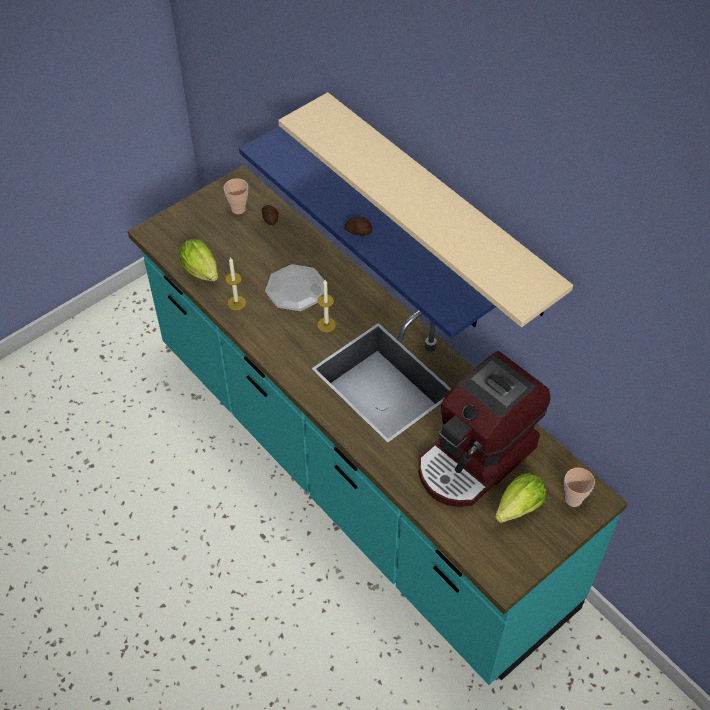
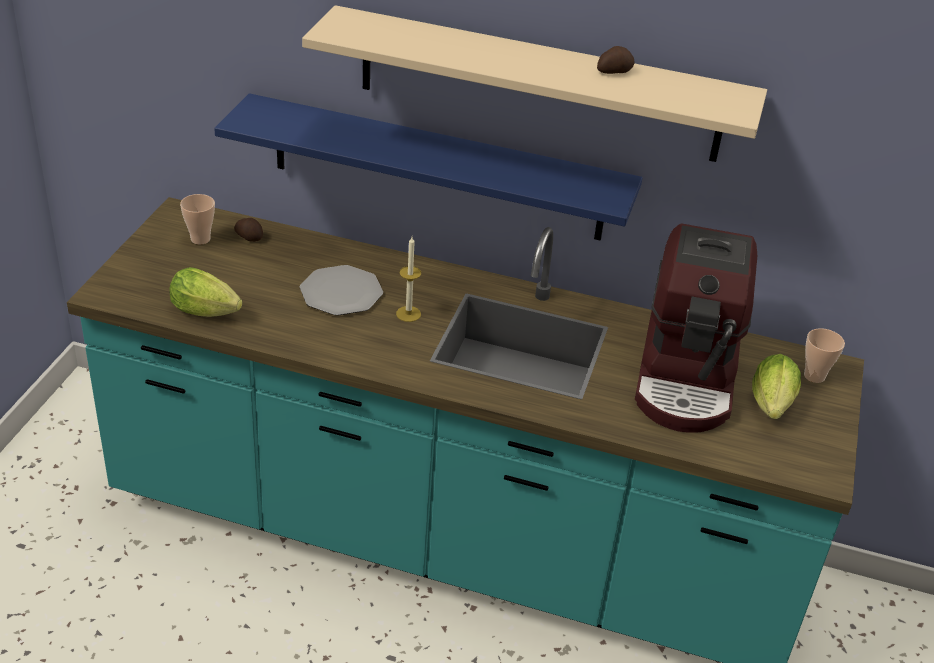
camera: 35 degrees left, 15 degrees down
(236, 303) = (279, 328): candle -> none
(358, 231) = (434, 162): potato -> potato (614, 71)

